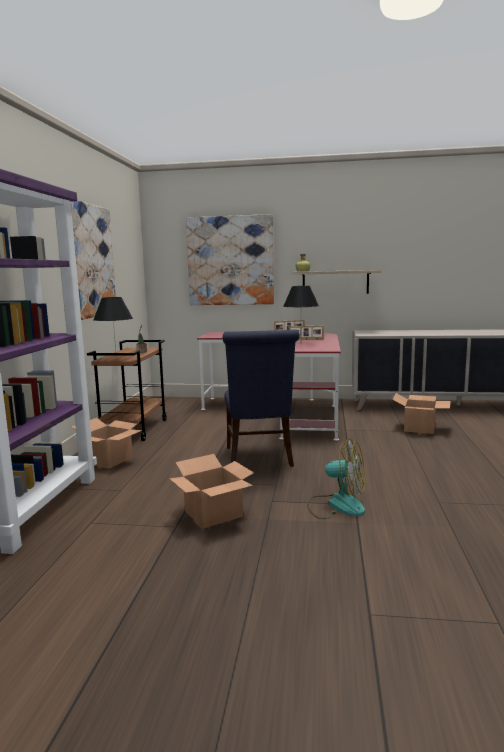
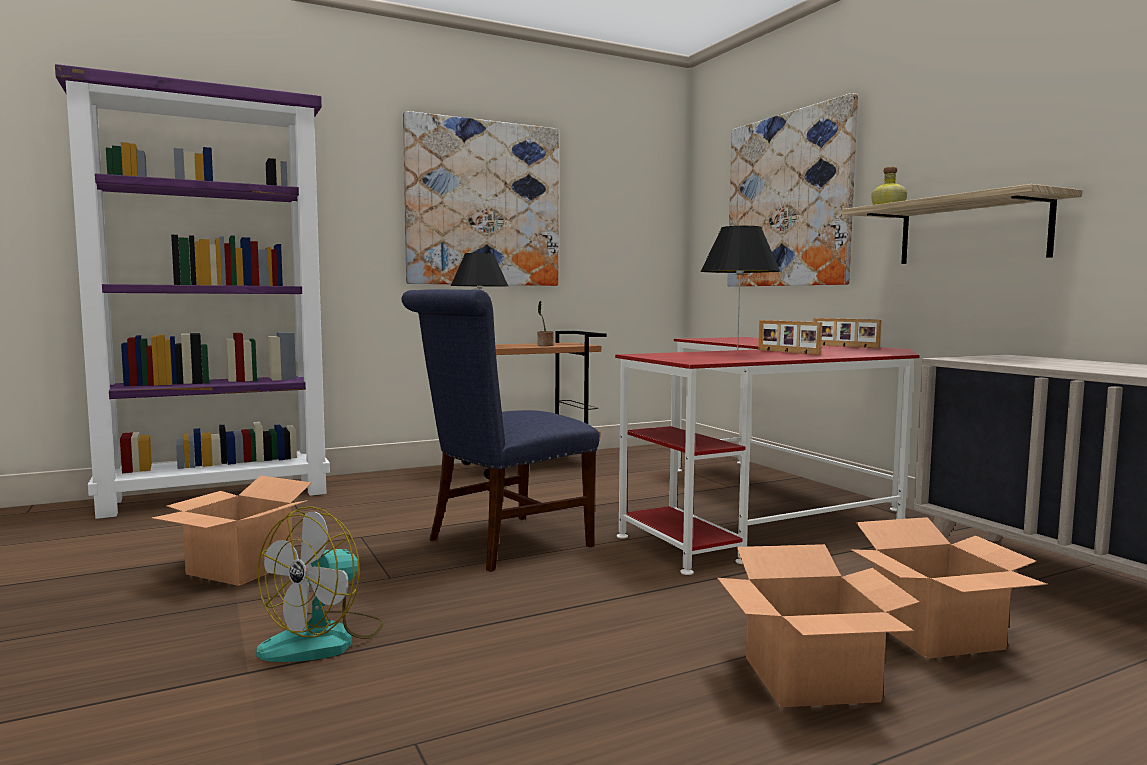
camera: 55 degrees right, 5 degrees down
(109, 460) = (397, 483): cardboard box -> cardboard box (811, 678)
(337, 505) = (324, 639): fan -> fan turned 45 degrees clockwise

